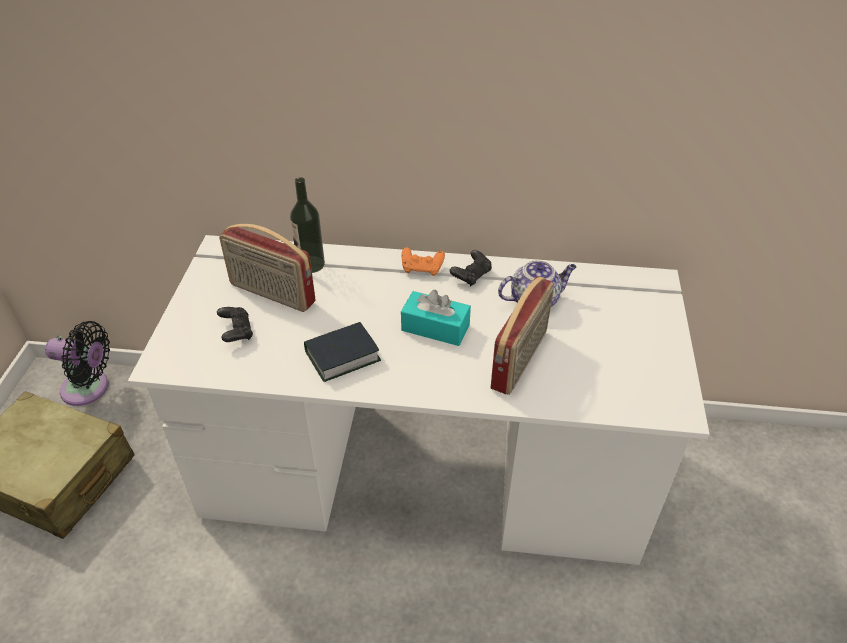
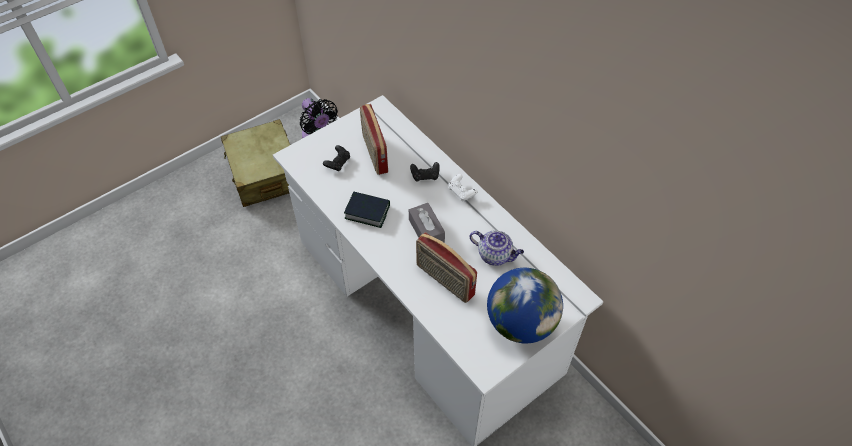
camera: 45 degrees right, 10 degrees up
(311, 264) = (411, 149): bottle -> none
(422, 268) = (461, 192): orange game controller -> white game controller
(435, 327) = (426, 231): turquoise tissue box -> grey tissue box
(471, 275) = (481, 216): black game controller -> black game controller (425, 176)
(520, 360) = (444, 281): radio -> radio turned 60 degrees clockwise
(643, 341) = (520, 323): none -> globe

